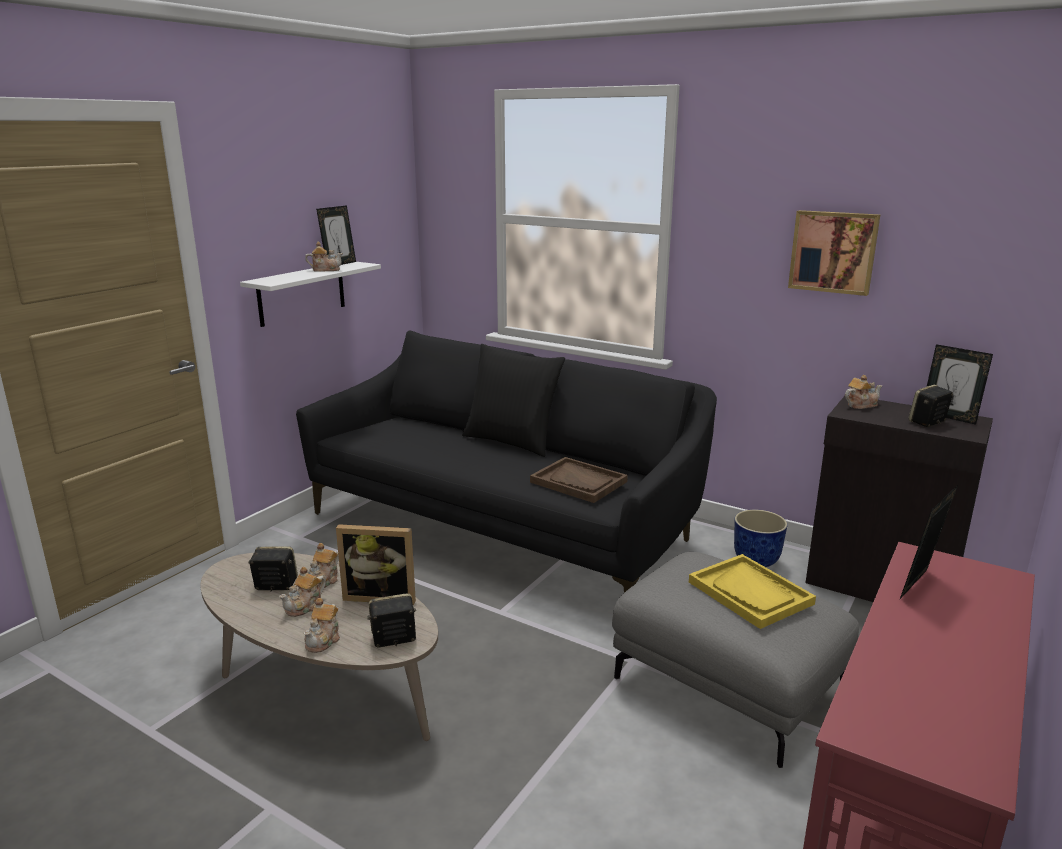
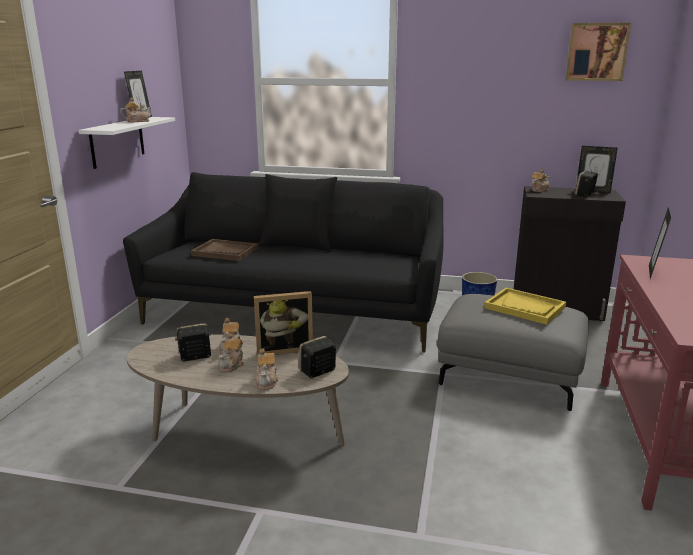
camera: 20 degrees left, 0 degrees up
(579, 482) = (370, 262): brown tray -> brown tray (225, 252)
(833, 252) = (511, 90): picture -> picture (596, 52)

